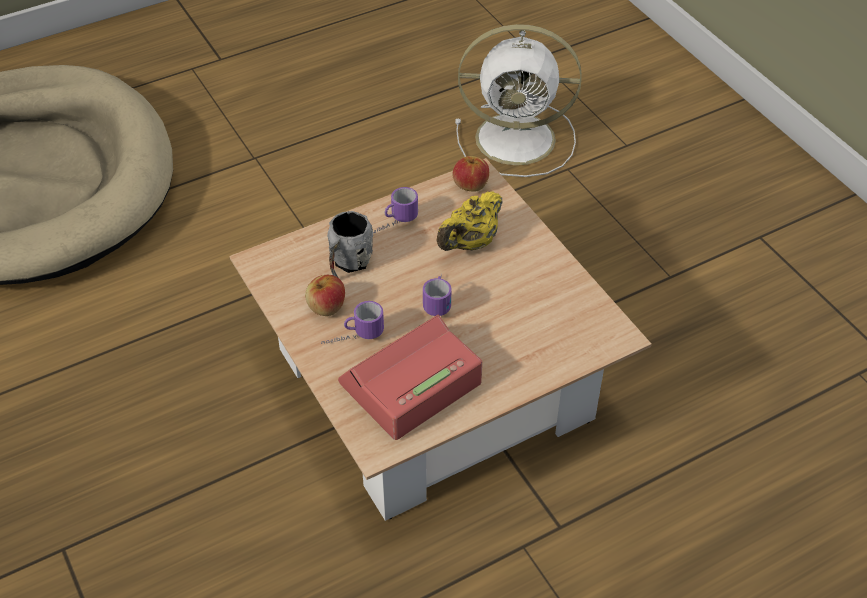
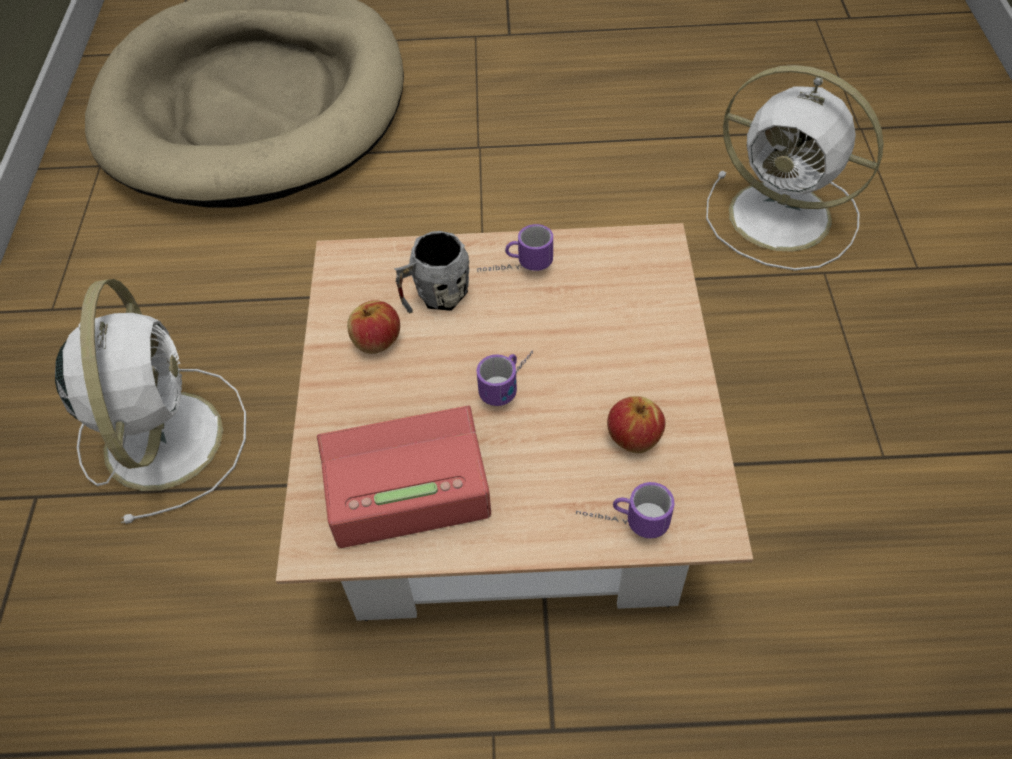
camera: 30 degrees right, 5 degrees up
(141, 462) = (164, 435): none -> white fan
(352, 338) = (379, 392): mug -> mug (622, 521)
(470, 185) = (642, 250): apple -> apple (633, 437)
(470, 243) = (595, 324): yellow teapot -> none

